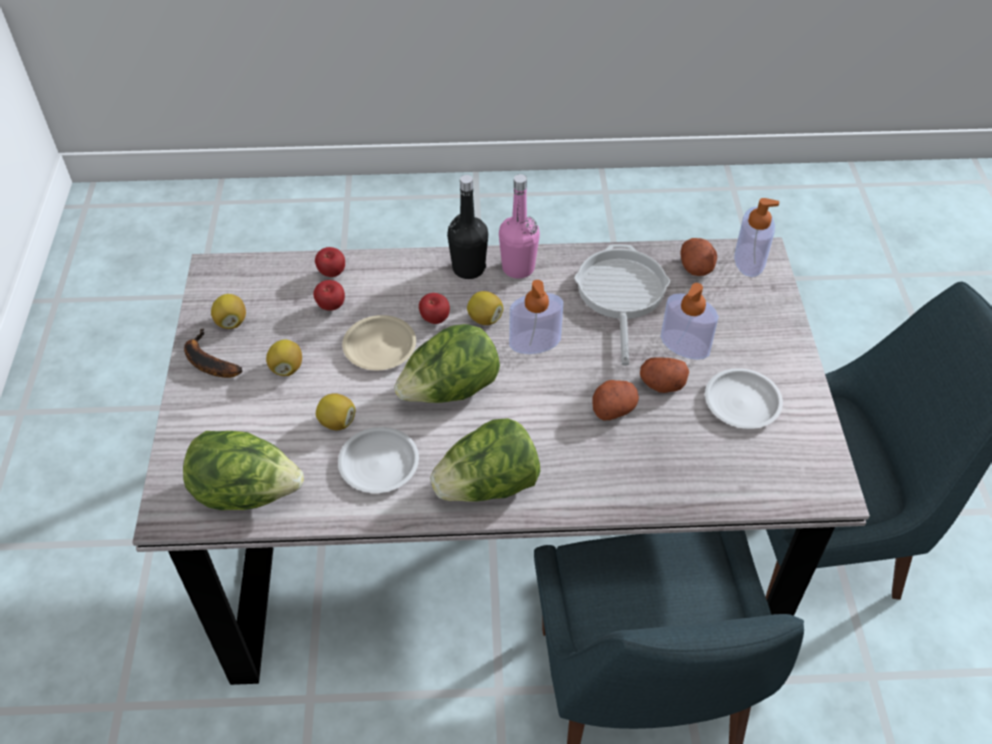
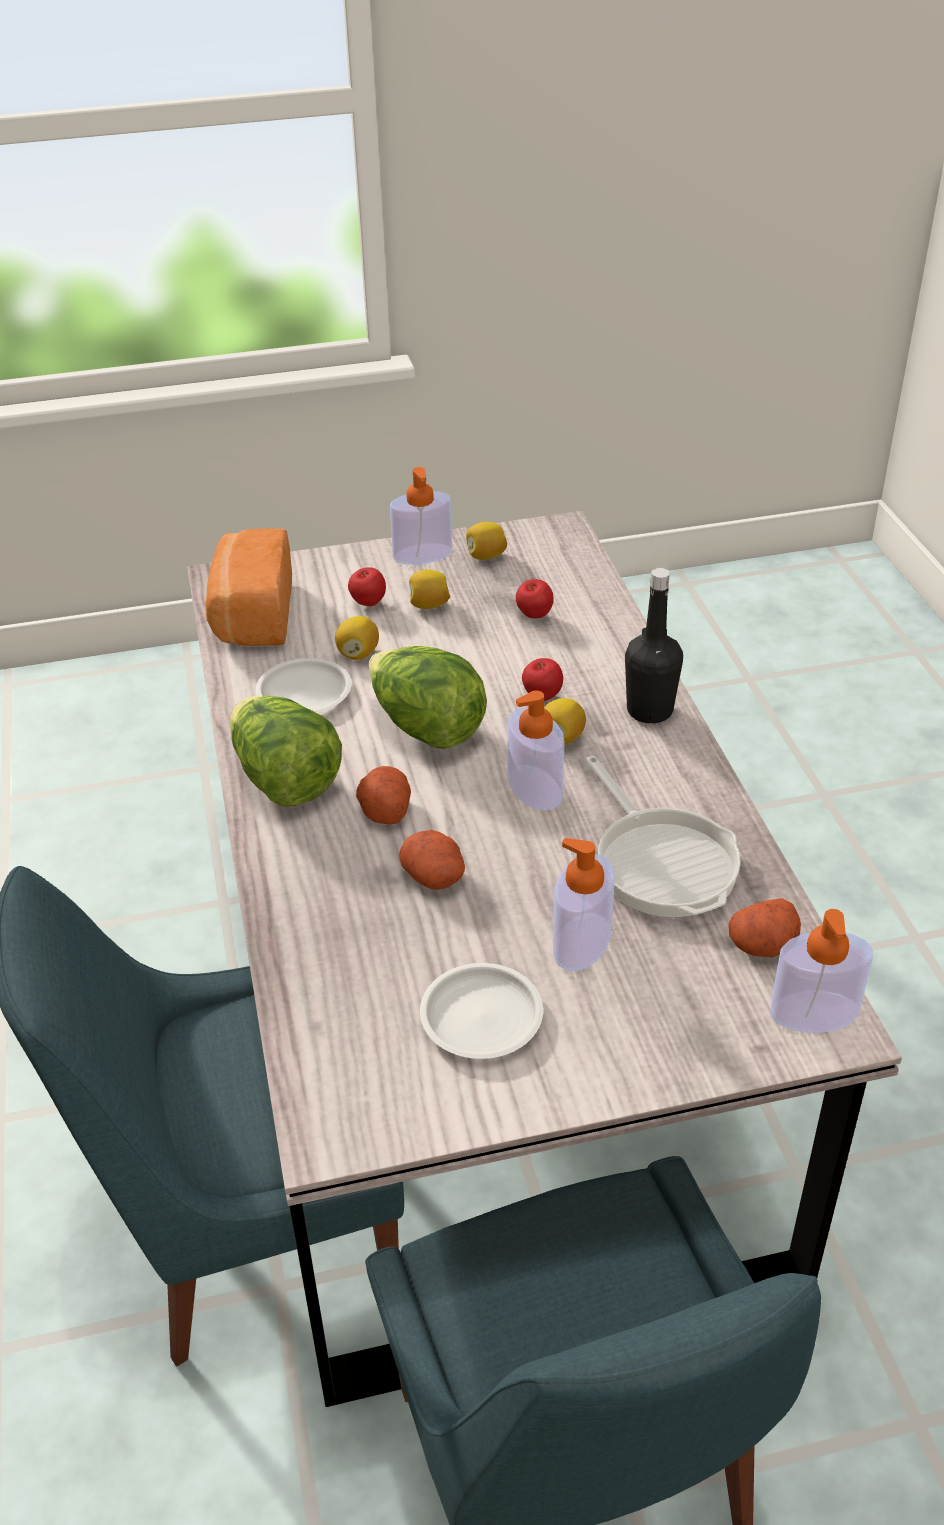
camera: 80 degrees right, 10 degrees down
(207, 362) = (422, 554): banana -> soap dispenser
(247, 493) = (252, 615): lettuce -> bread
(332, 274) = (590, 606): apple -> apple (368, 604)
(380, 347) = (482, 663): beige plate -> none
(518, 268) = (671, 754): pink bottle -> none
(620, 294) = (661, 862): frying pan -> frying pan turned 75 degrees clockwise
(661, 384) = (494, 922): potato -> potato (385, 809)

